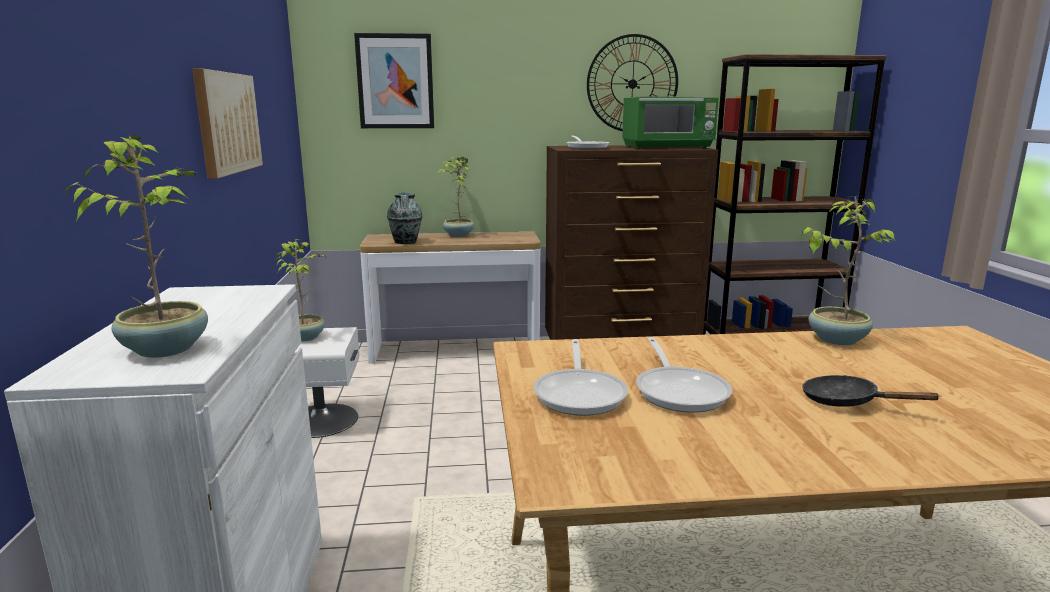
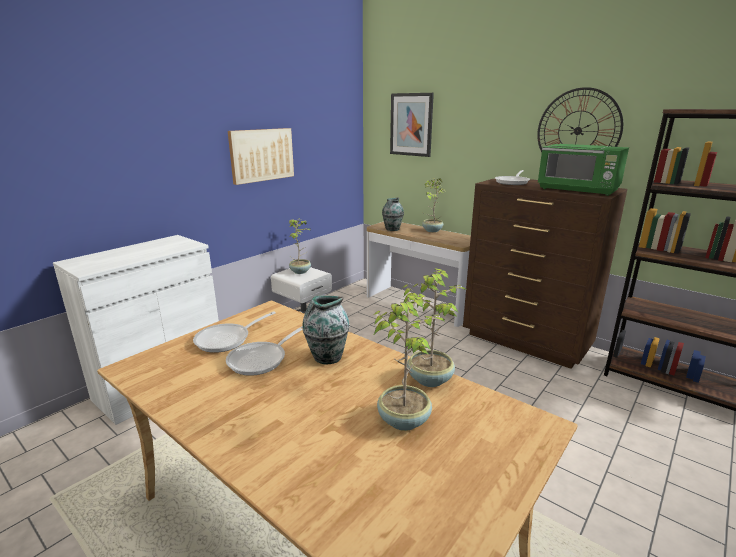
camera: 45 degrees right, 5 degrees up
(166, 348) = (106, 261): potted plant -> potted plant (404, 419)
(725, 361) = (326, 357): none -> vase
(847, 402) = (309, 410): black frying pan -> none

